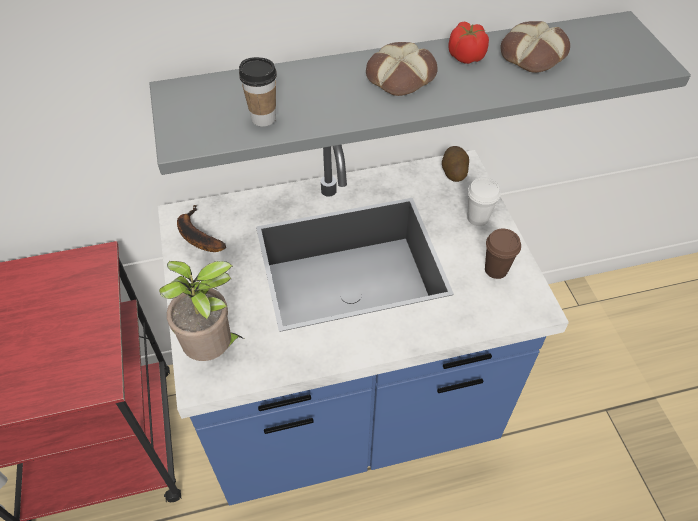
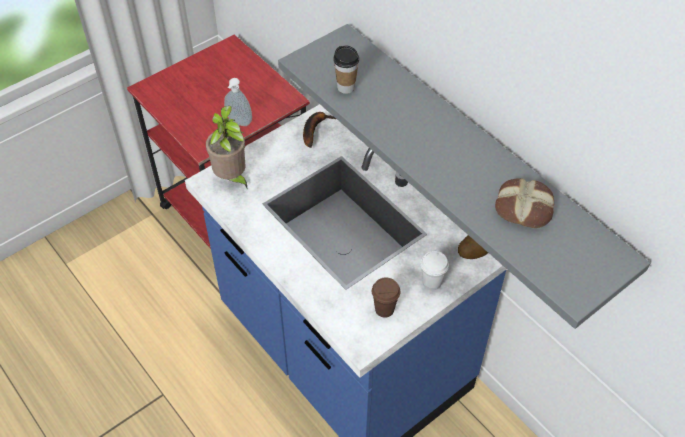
camera: 65 degrees right, 0 degrees up
(91, 326) = (238, 123): none -> soap dispenser
(399, 76) = (438, 138): bread -> none
(466, 56) = (491, 168): tomato -> none

